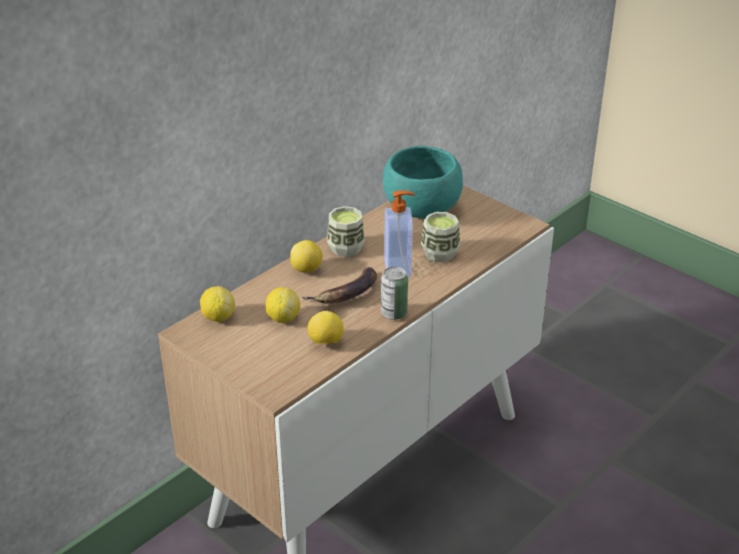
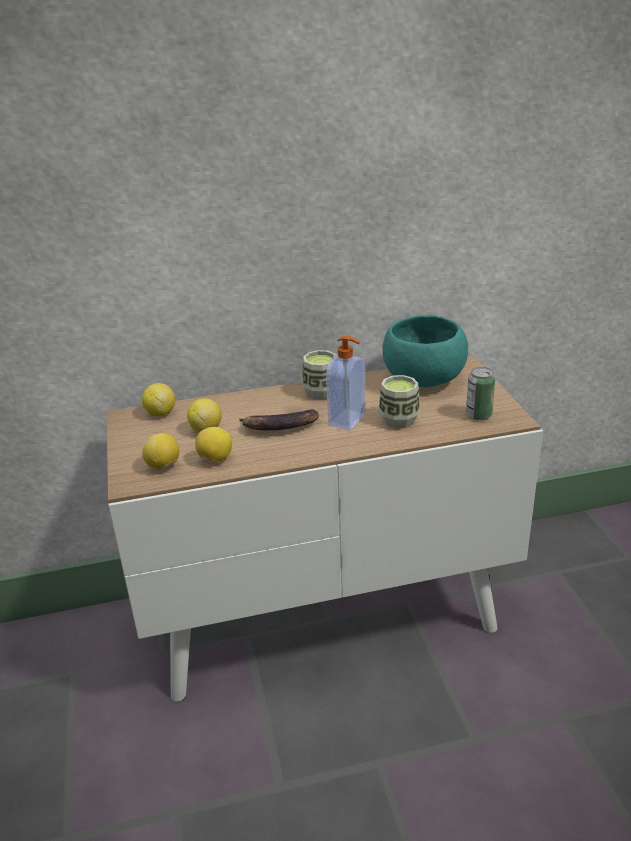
camera: 35 degrees right, 5 degrees down
(307, 270) = (269, 399): lemon -> lemon (163, 466)
(394, 313) = (299, 456): can -> can (478, 415)

